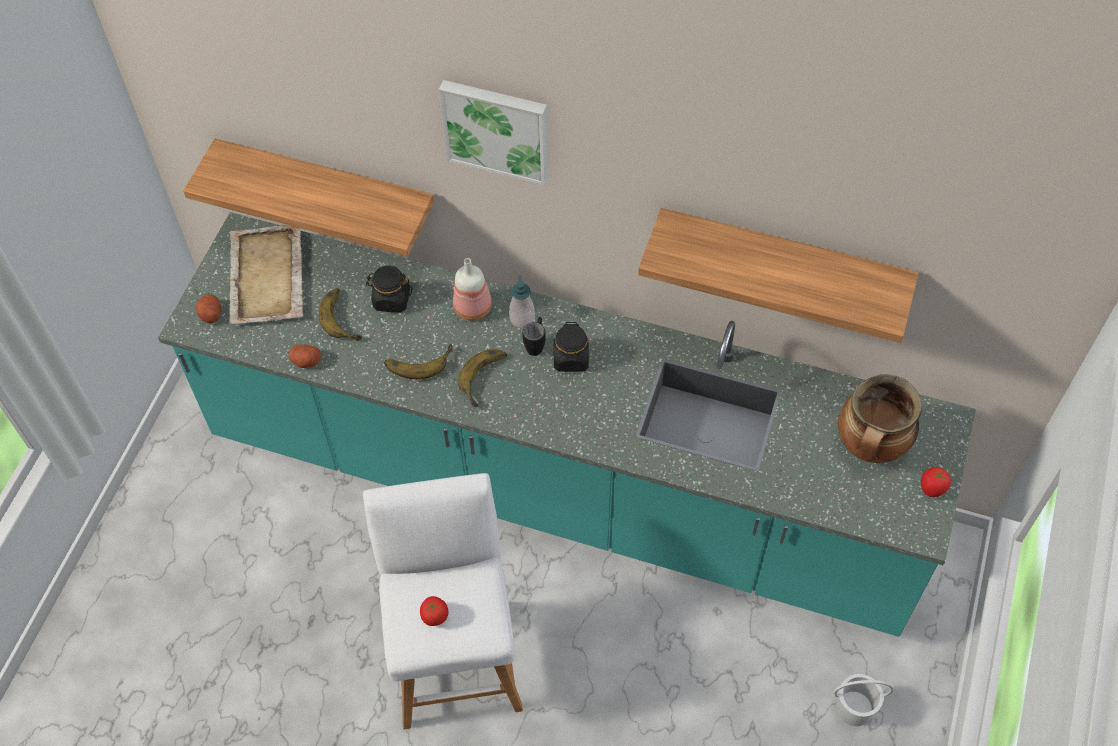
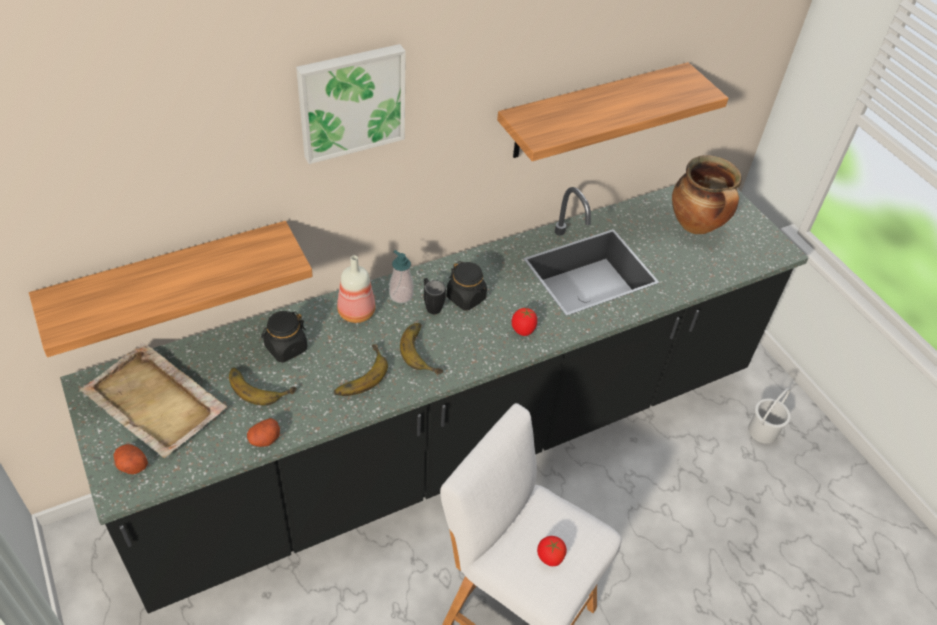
camera: 50 degrees left, 10 degrees down
(561, 486) = (456, 442): turquoise counter -> black counter
(932, 488) = (754, 225): tomato -> tomato (523, 330)

